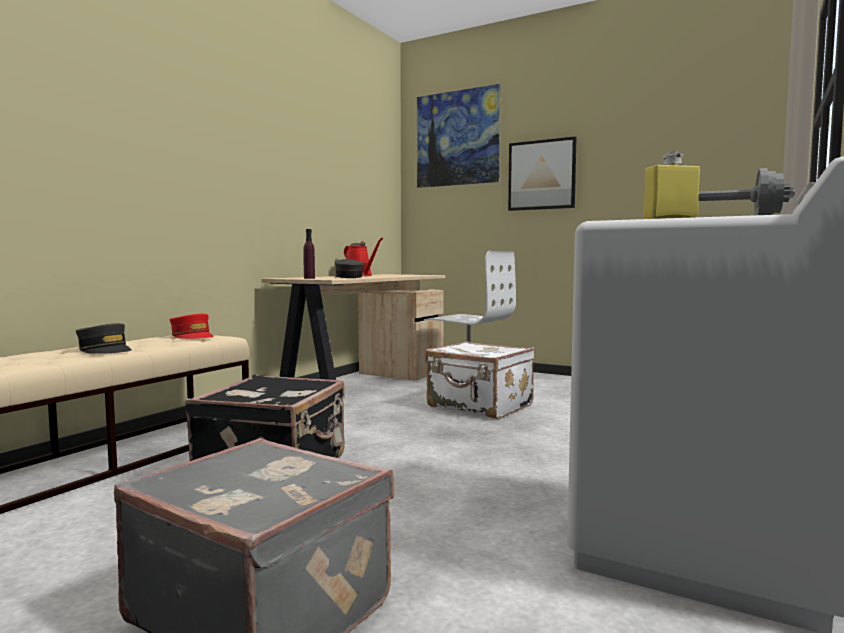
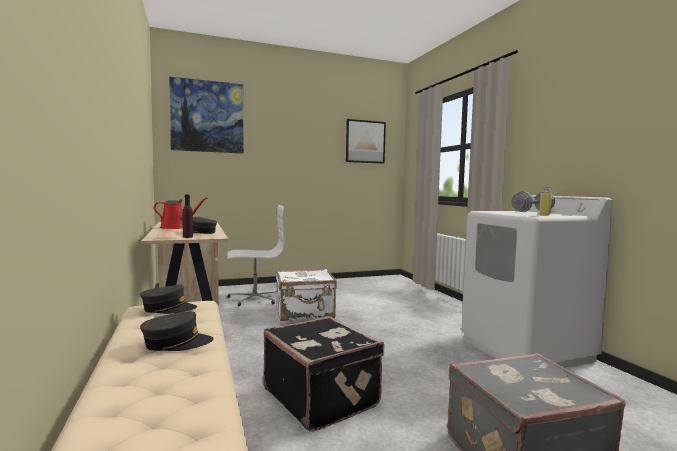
camera: 50 degrees left, 0 degrees up
(192, 336) = (168, 308): red cap -> grey cap
(541, 175) = (274, 152): picture -> picture (365, 141)

